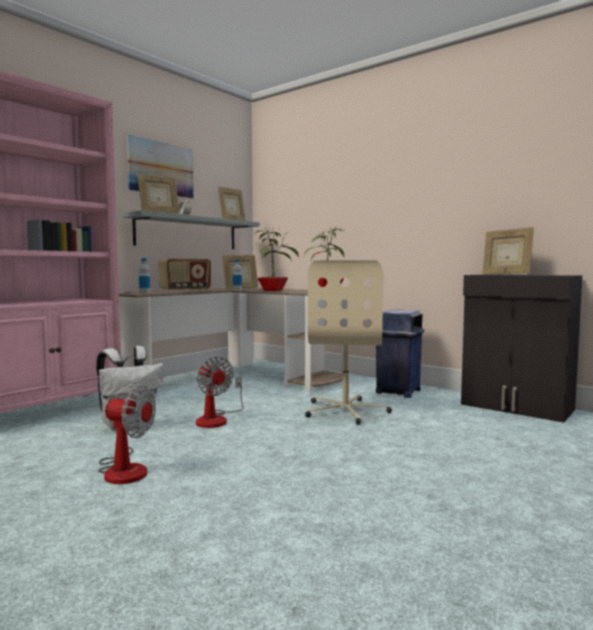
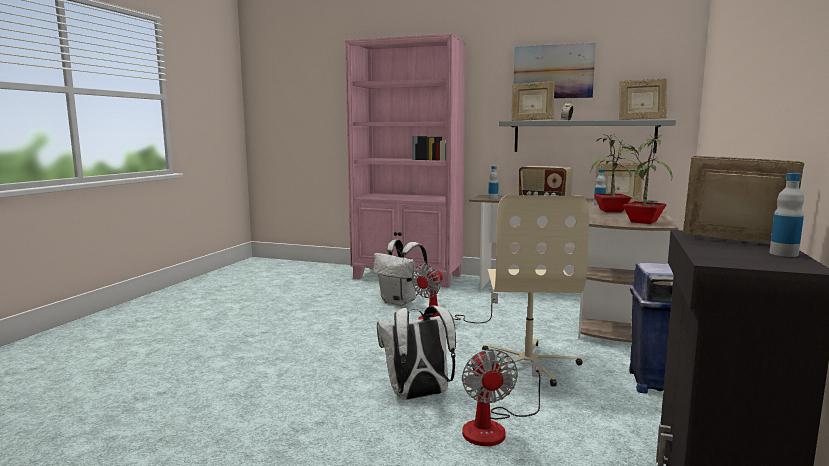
camera: 70 degrees right, 5 degrees up
(124, 469) = (323, 319): fan -> fan (494, 427)
(346, 411) = (528, 363): beige office chair -> beige office chair turned 75 degrees counterclockwise
(388, 451) = (418, 396): none -> white backpack
(506, 274) = (734, 242): picture frame -> picture frame turned 90 degrees clockwise
(537, 274) = (783, 254): none -> bottle

